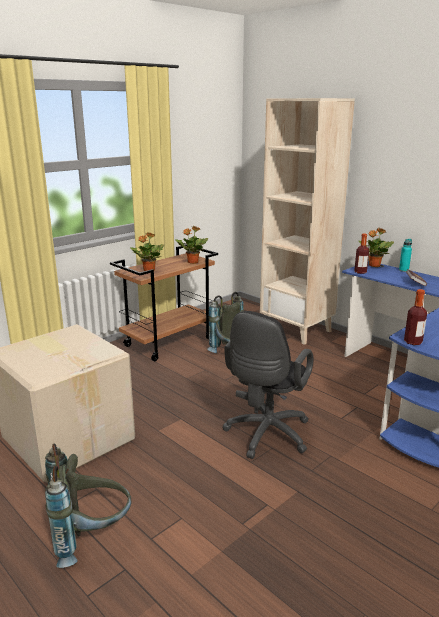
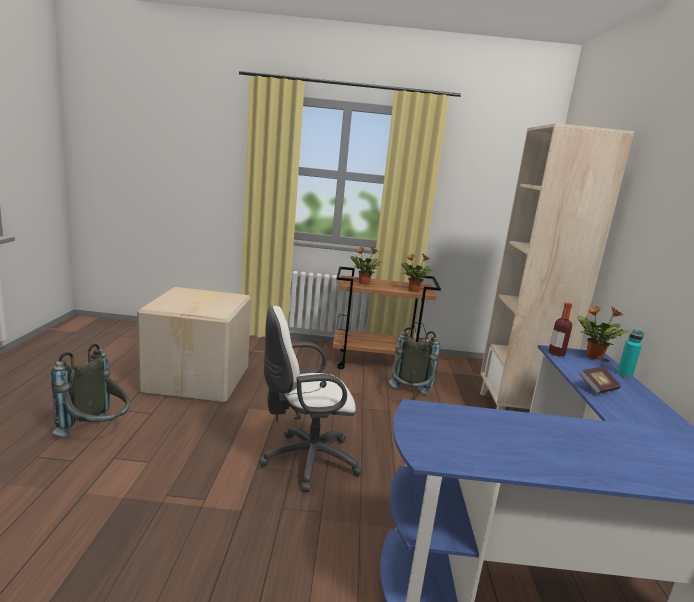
camera: 45 degrees right, 5 degrees down
(265, 436) = (305, 461): black office chair -> white office chair
(413, 342) = (410, 414): bottle -> none

